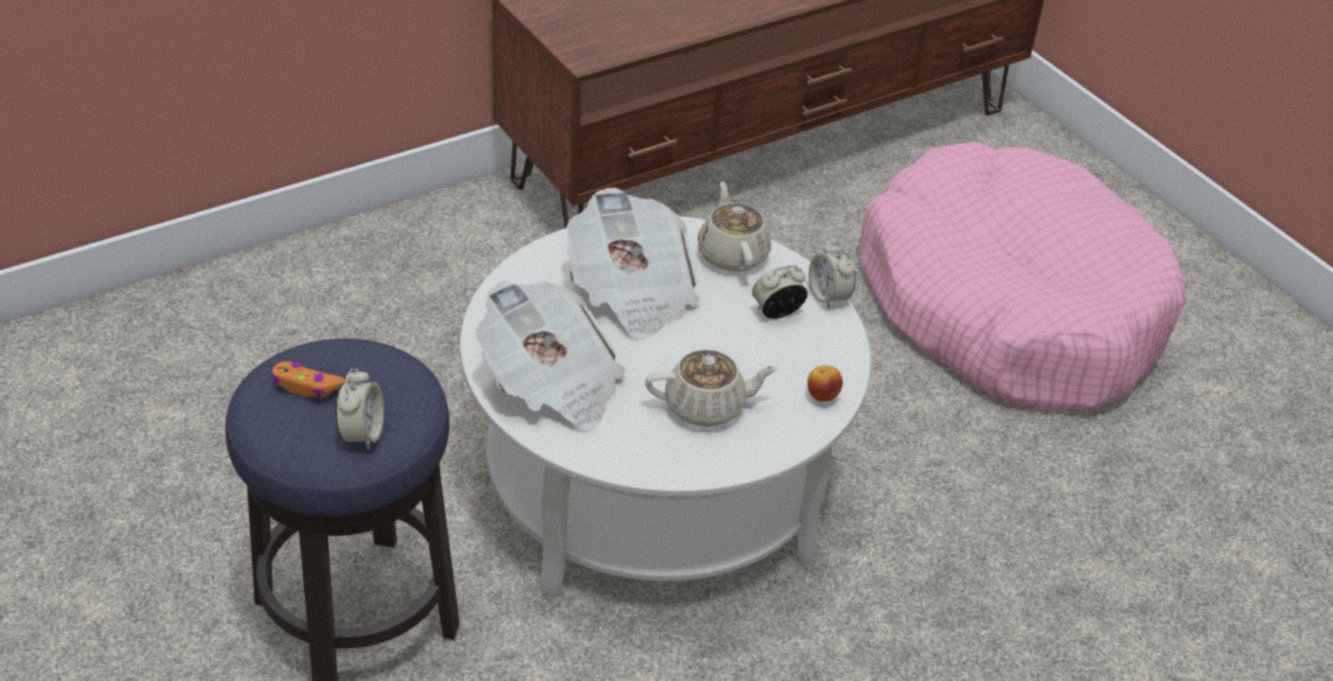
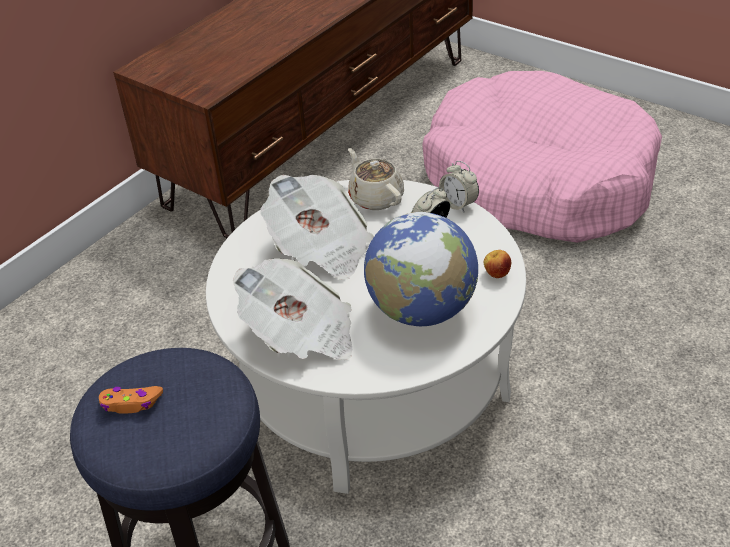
camera: 15 degrees left, 0 degrees up
(361, 434) = (197, 426): alarm clock -> none
(706, 406) = (421, 310): beige teapot -> globe

